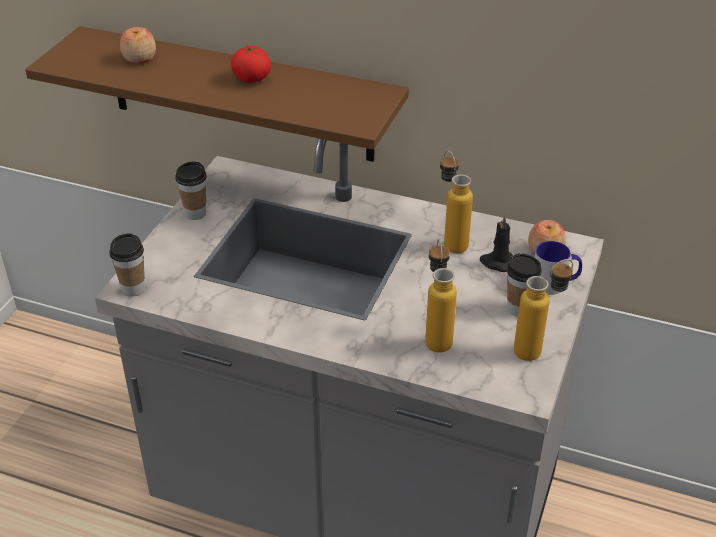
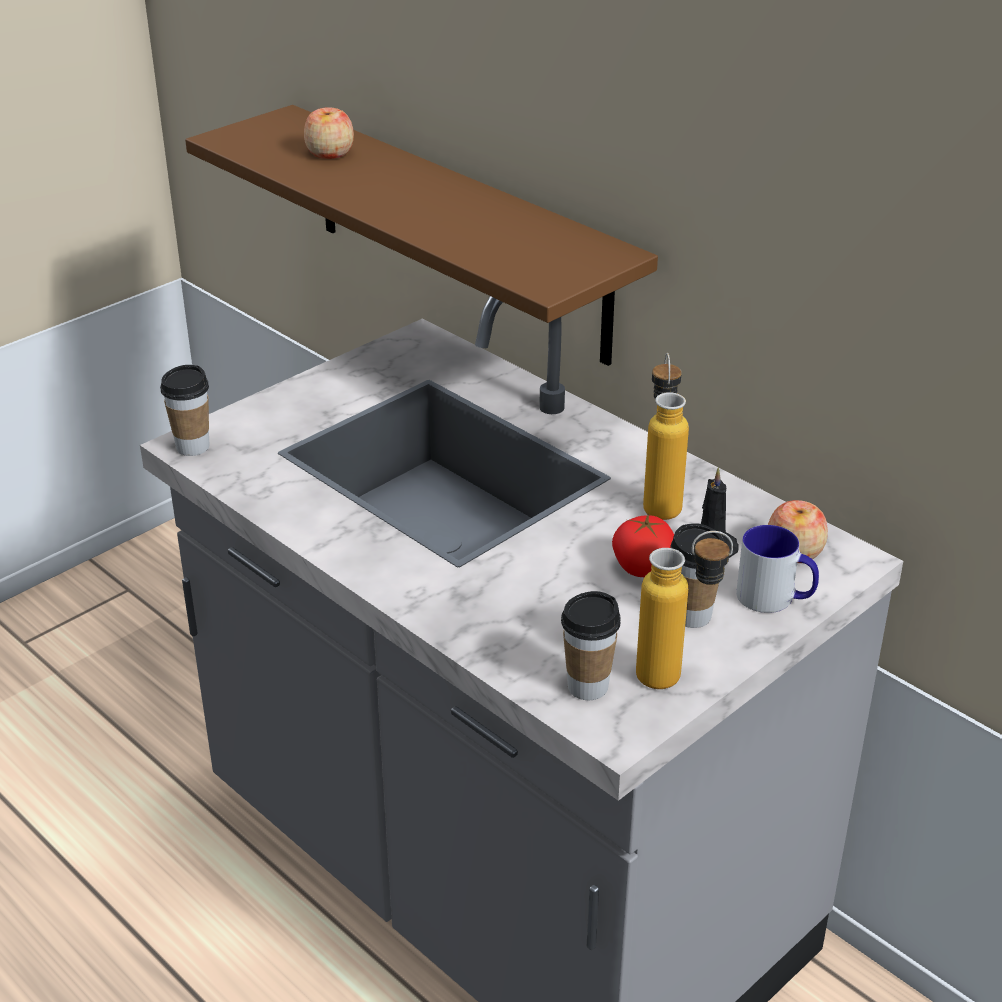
camera: 25 degrees right, 5 degrees down
(195, 213) = (339, 379): cup -> cup (587, 687)
(252, 79) = (450, 203): tomato -> tomato (644, 569)
(436, 336) = (541, 616): bottle -> none

